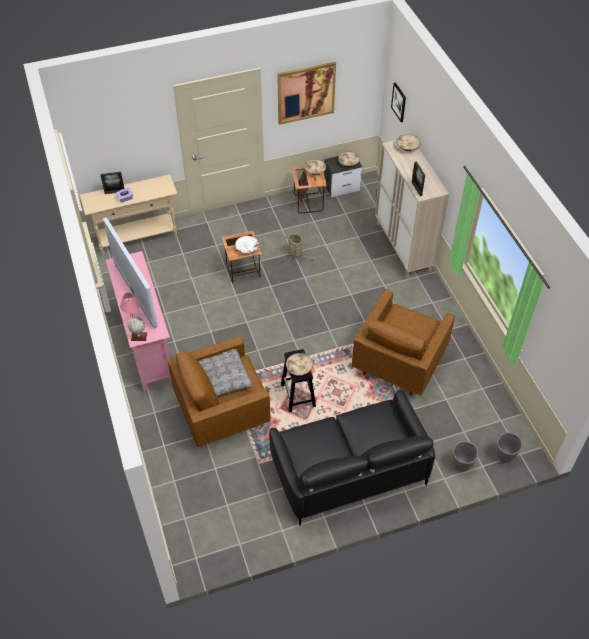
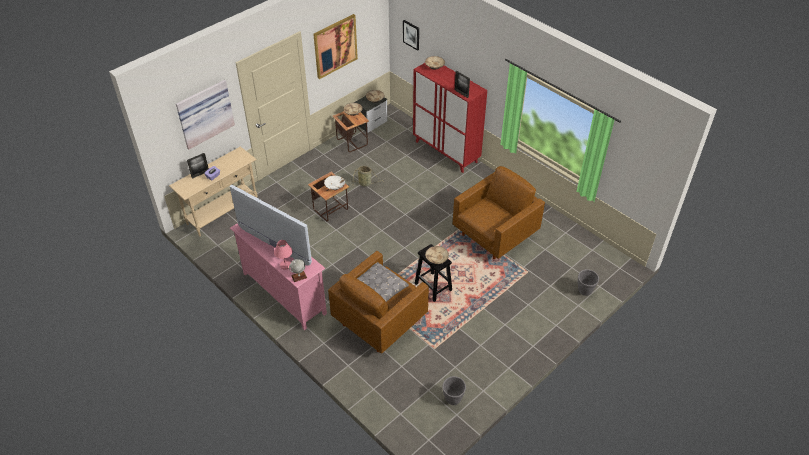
camera: 25 degrees left, 5 degrees down
(129, 130) = (204, 113): none -> picture
(348, 469) = (505, 326): black sofa -> none
(399, 362) = (494, 235): brown armchair -> brown armchair turned 135 degrees counterclockwise
(403, 247) = (446, 152): beige cabinet -> red cabinet
(504, 456) = (610, 274): grey planter -> grey planter (453, 399)

